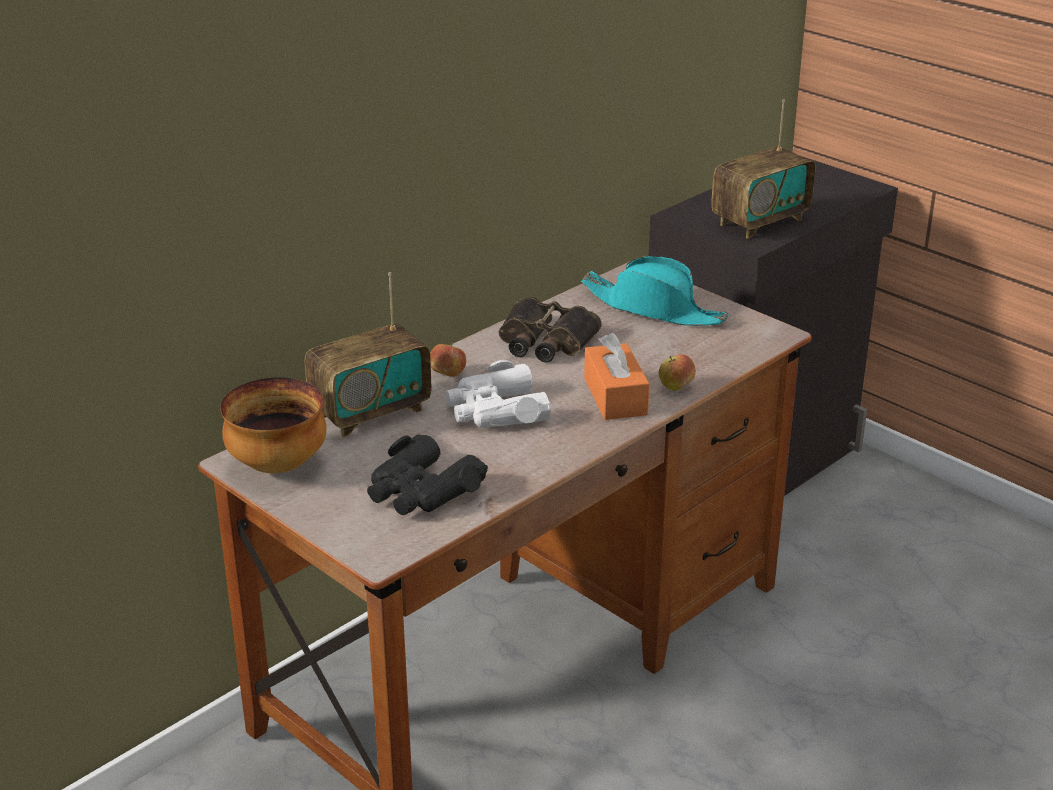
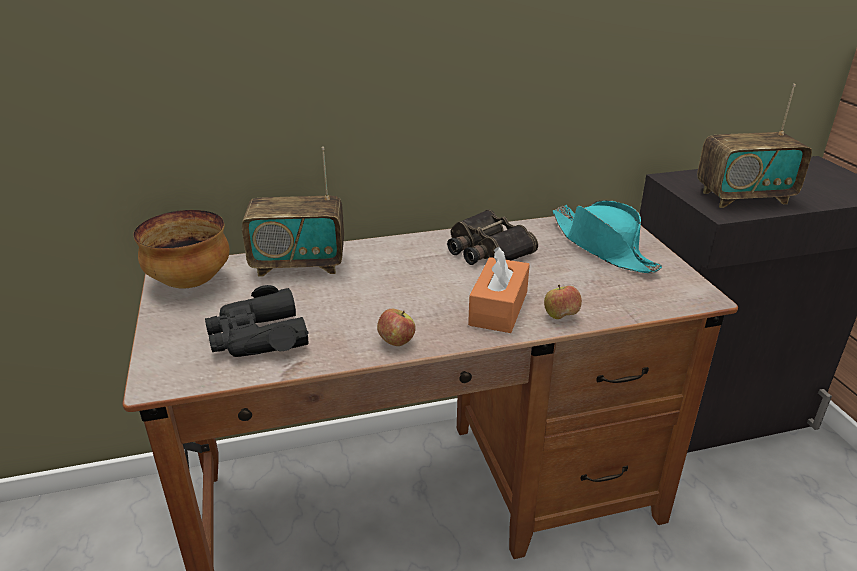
camera: 30 degrees right, 0 degrees up
(448, 375) = (385, 253): apple -> apple (396, 342)
(496, 411) = (389, 290): white binoculars -> none

